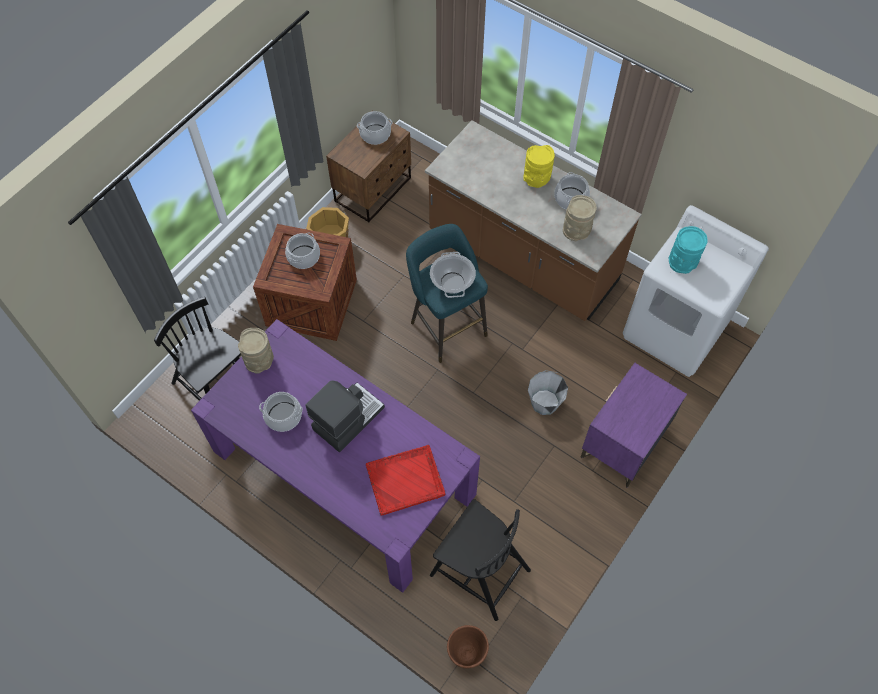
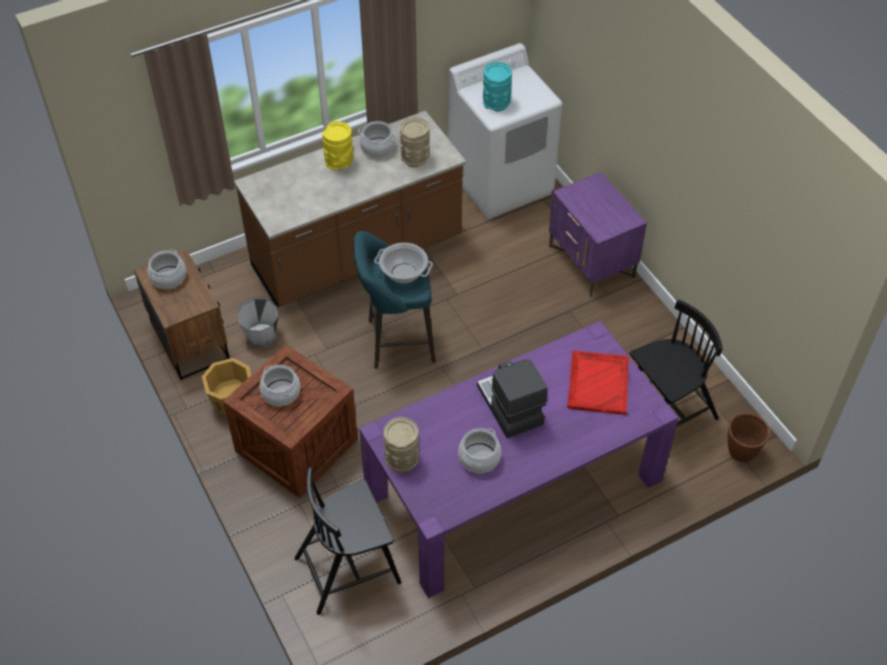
camera: 65 degrees left, 10 degrees down
(545, 403) = (522, 300): grey bucket -> grey bucket (261, 335)

